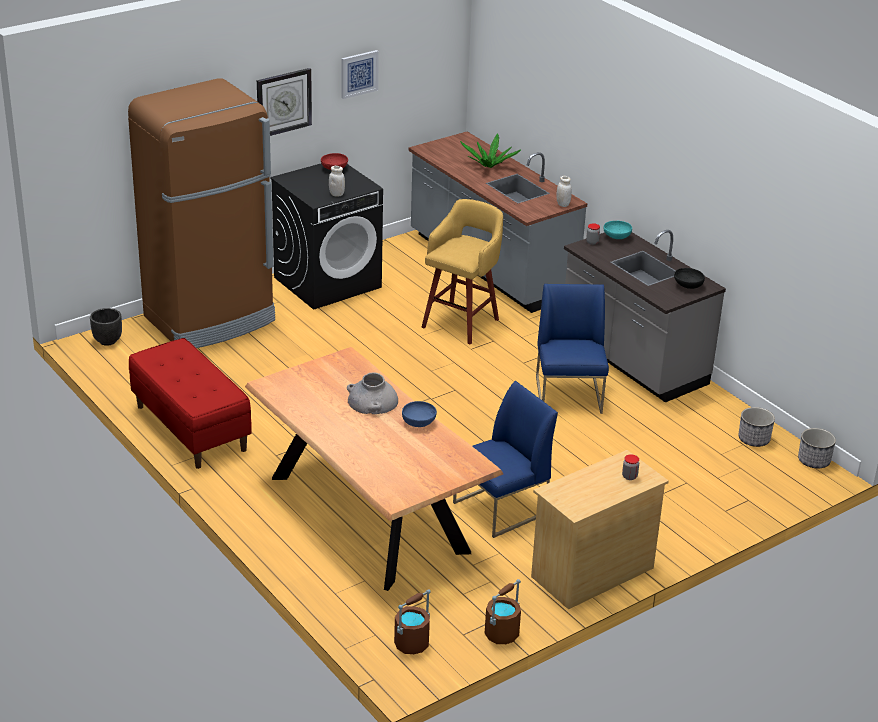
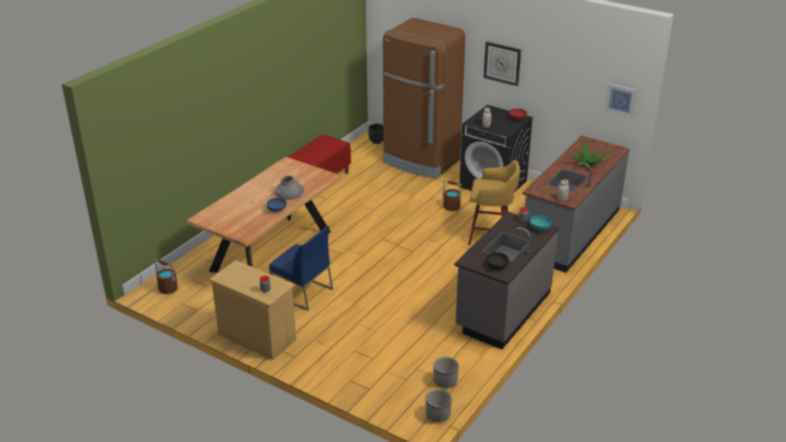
camera: 70 degrees right, 0 degrees up
(359, 74) = (555, 69): picture -> picture (620, 99)
(501, 634) = (187, 316): brown bucket -> brown bucket (451, 207)
(569, 395) = (440, 293): blue chair -> none

